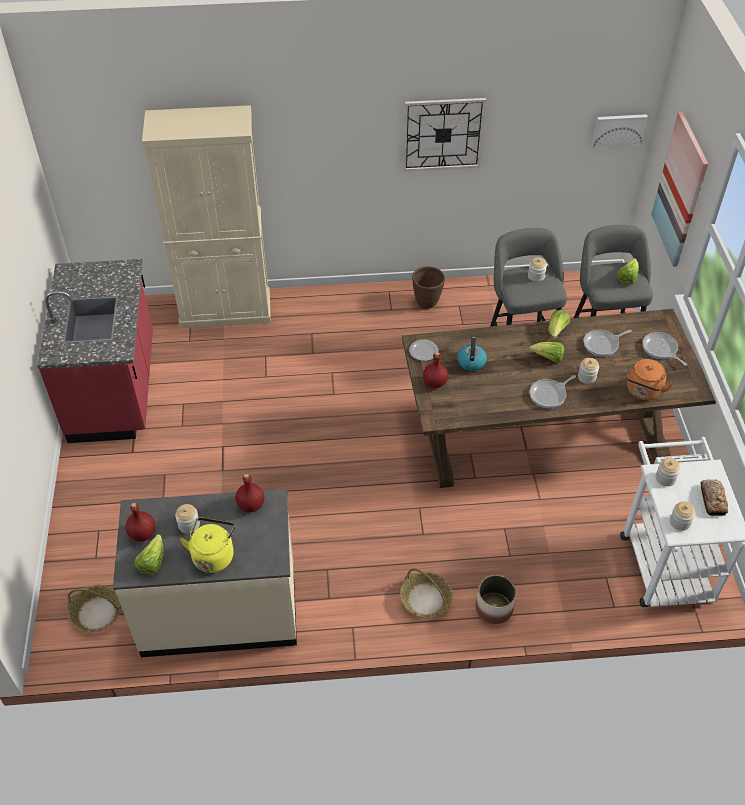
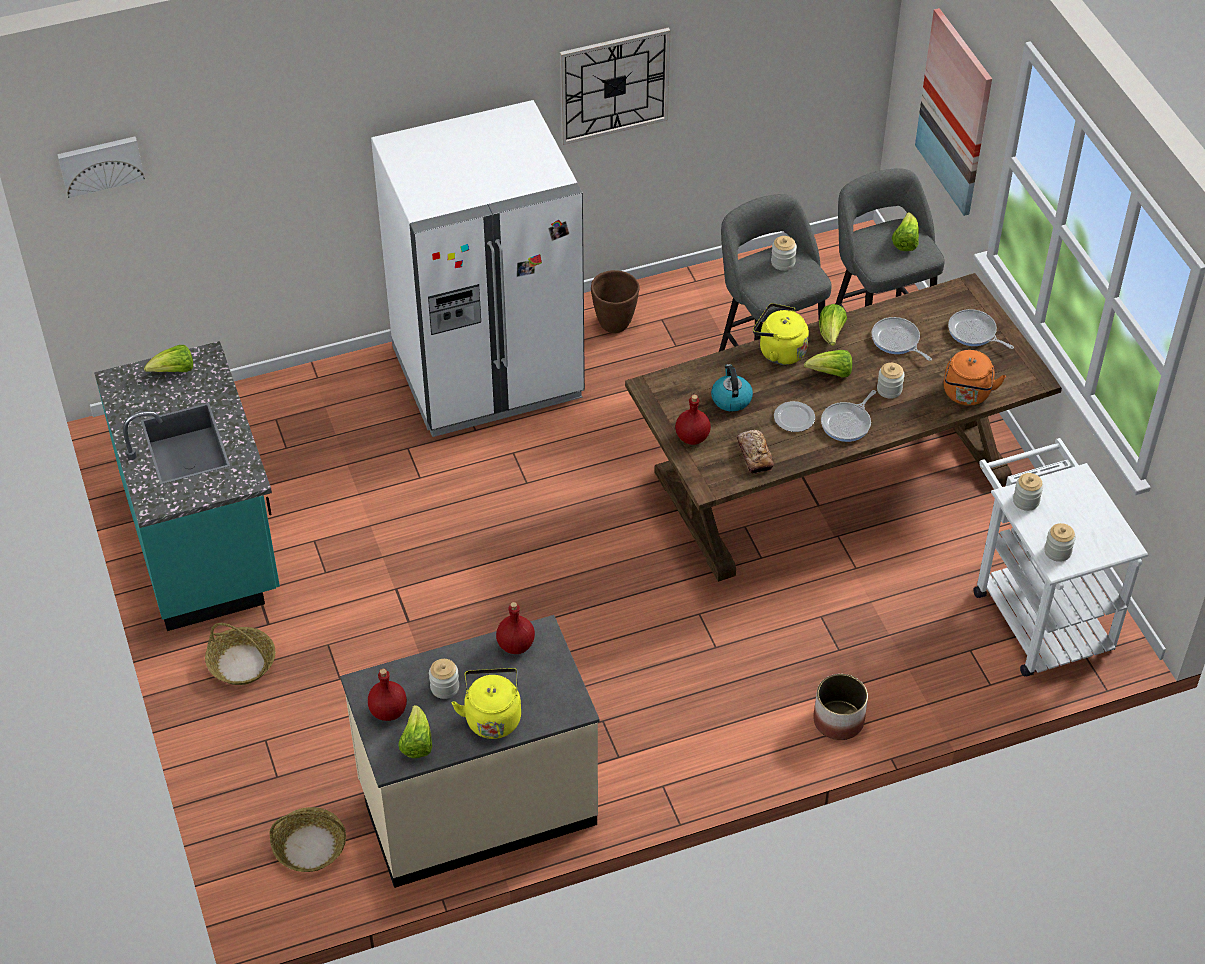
camera: 15 degrees left, 0 degrees up
(105, 272) = (174, 371): none -> lettuce
(115, 389) = (204, 540): red counter -> turquoise counter
(226, 310) = (322, 391): beige cabinet -> none
(333, 319) = (487, 374): none -> white fridge
(423, 351) = (661, 397): plate -> plate (793, 418)
(426, 599) = (747, 729): basket -> basket (242, 663)
(516, 336) = (779, 351): none -> yellow kettle
(602, 344) = (897, 341): frying pan -> frying pan turned 90 degrees clockwise
(619, 129) = (850, 36): picture -> picture (100, 164)
(712, 500) = (1090, 515): bread -> bread (754, 455)

